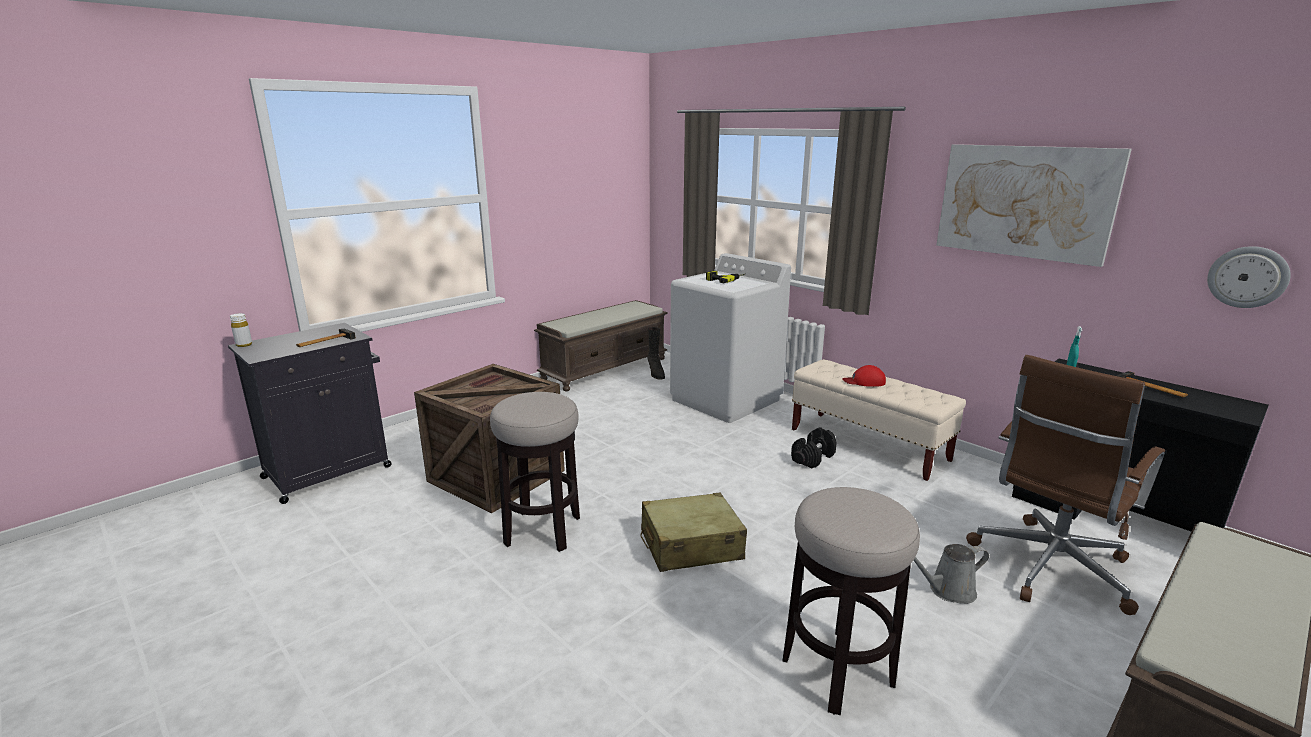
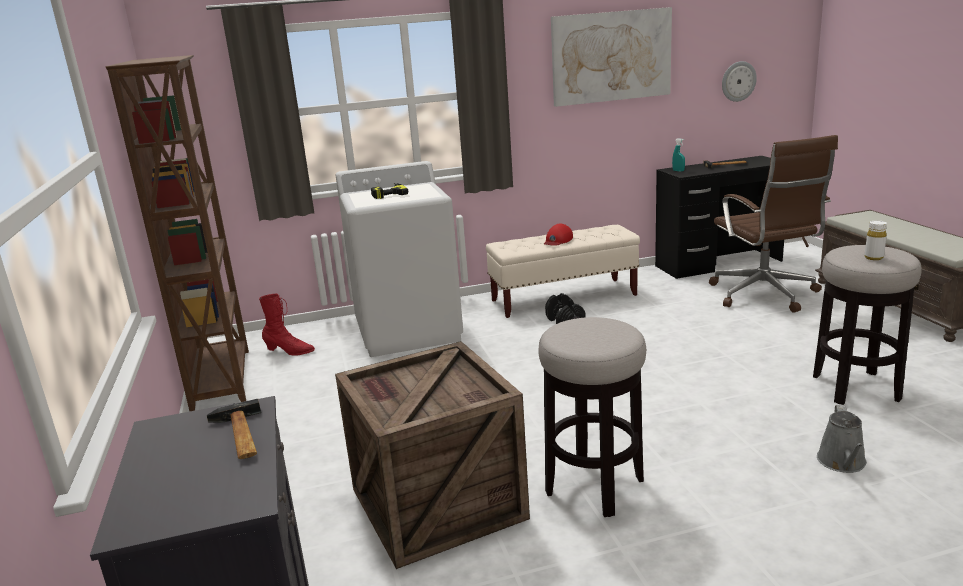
camera: 60 degrees left, 0 degrees up
(244, 345) = (126, 529): white bottle -> white bottle (873, 258)
(605, 368) = (223, 378): brown bench -> brown bookcase
(656, 373) = (289, 351): black boot -> red boot
(690, 546) = (672, 408): beige suitcase -> none
(948, 590) = (777, 329): grey watering can -> grey watering can (842, 463)

